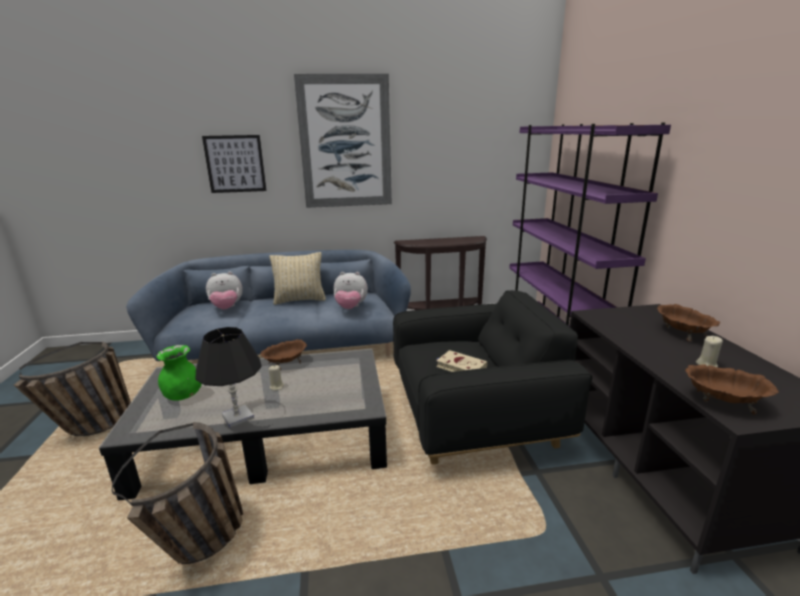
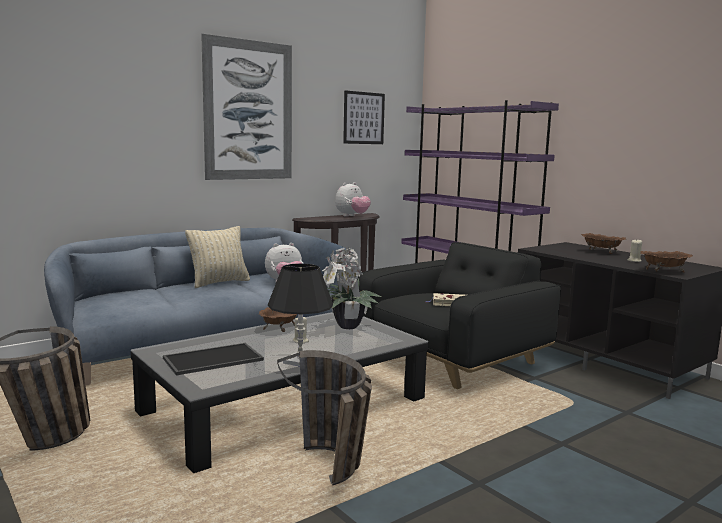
camera: 30 degrees left, 10 degrees down
(183, 396) = (212, 360): green vase -> tray
(227, 308) = (141, 295): plush toy -> plush toy (352, 216)
(235, 164) = (129, 126): picture -> picture (364, 118)
(338, 375) = (346, 327): none -> potted plant

